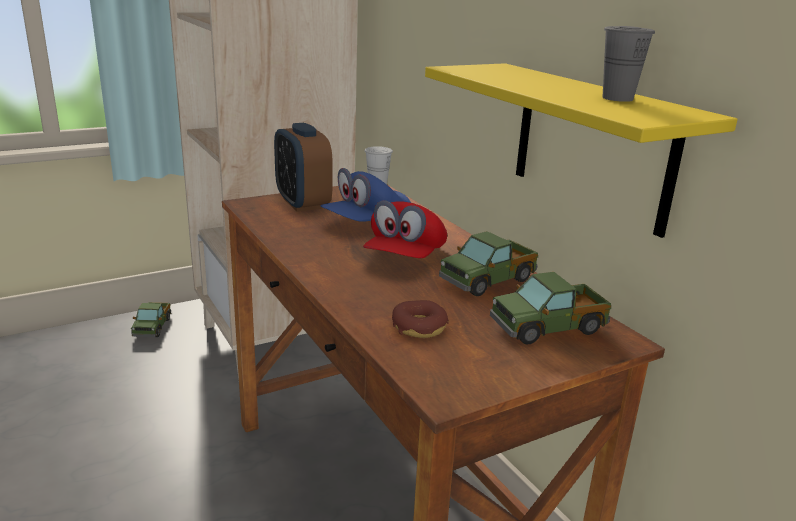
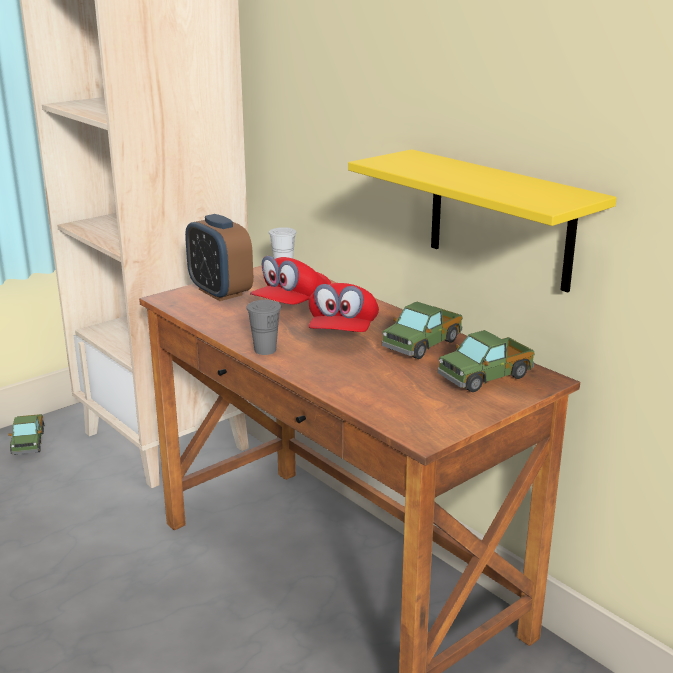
camera: 10 degrees left, 0 degrees up
(366, 223) = (291, 305): blue cap -> red cap
(419, 327) = (381, 390): donut -> none
(617, 98) = (523, 185): grey cup -> grey cup (265, 350)

